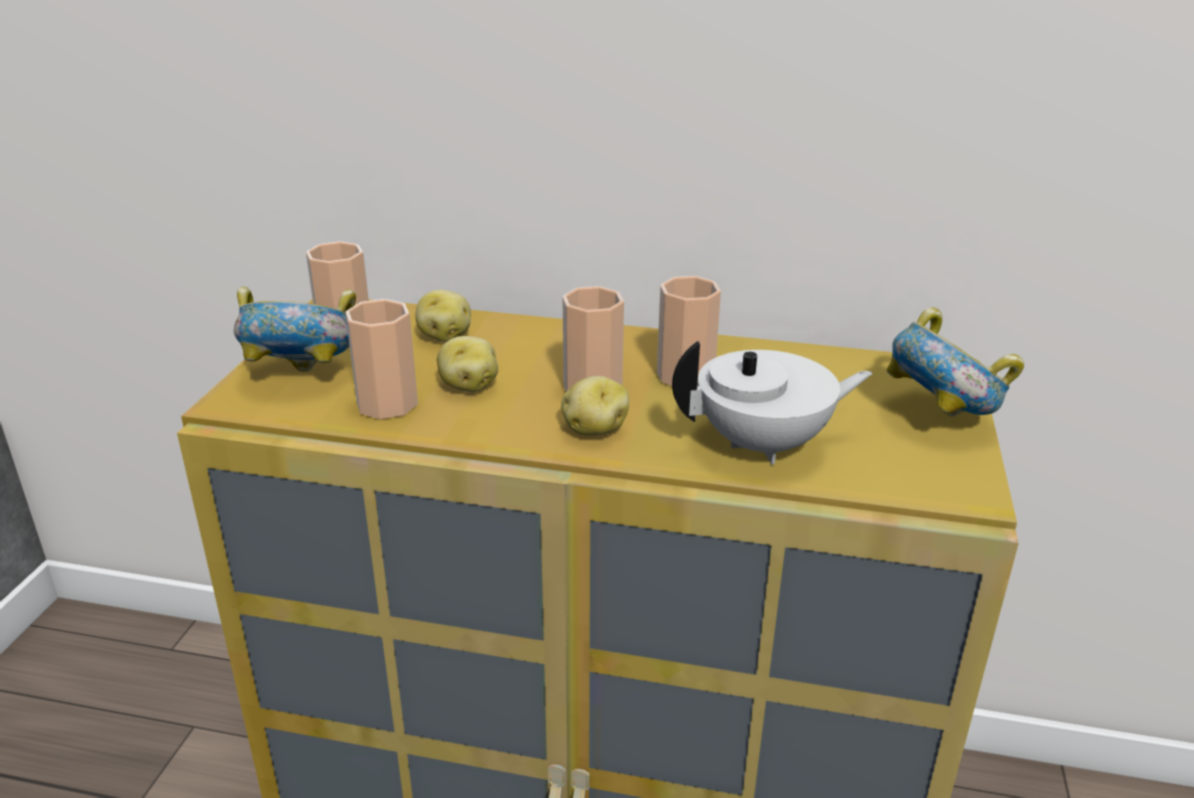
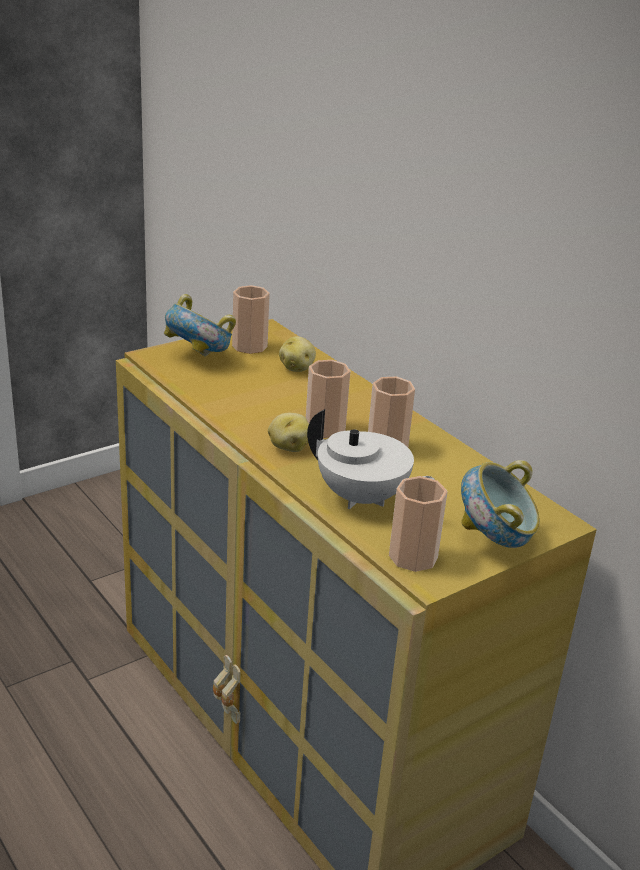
camera: 40 degrees right, 0 degrees up
(387, 404) = (215, 388): cup -> cup (413, 557)
(469, 385) = (266, 397): potato -> none

